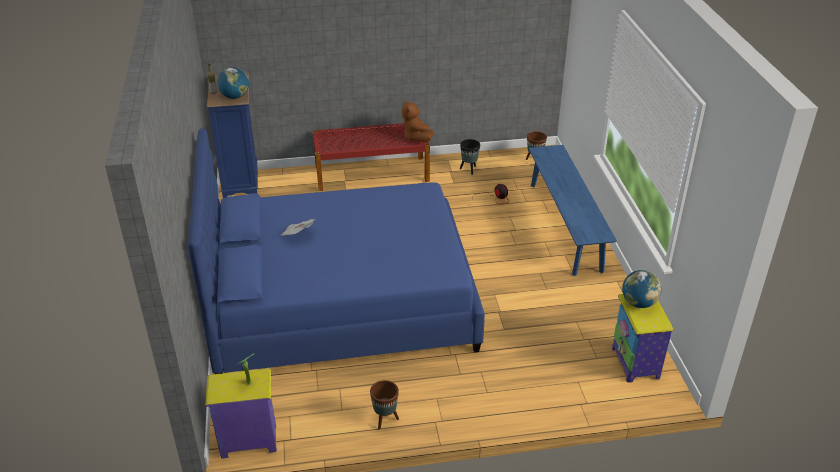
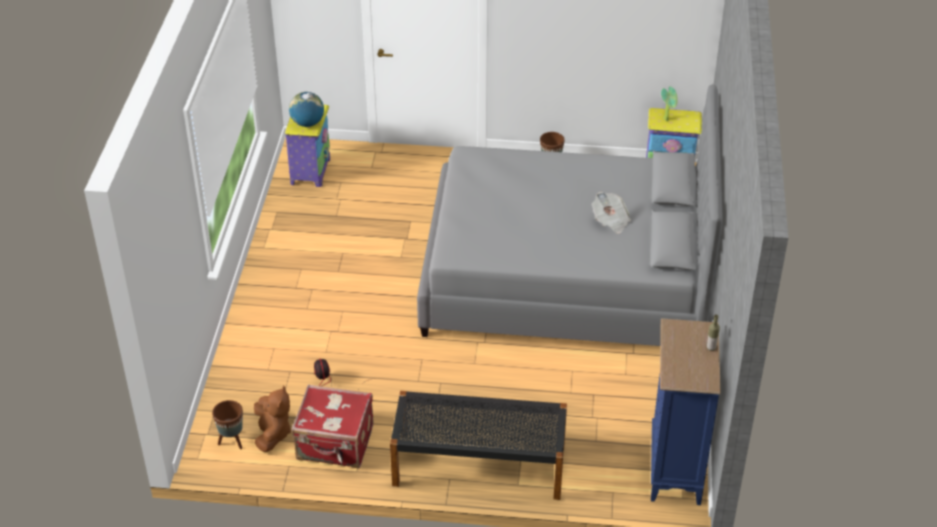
camera: 165 degrees left, 5 degrees up
(234, 97) = (680, 332): globe -> none
(341, 302) = (566, 277): blue bed -> grey bed
(371, 173) = (479, 466): red bench -> black bench
(416, 137) = (413, 409): brown plush toy -> brown plush toy (272, 434)
(469, 170) = (335, 444): black planter -> red suitcase
(565, 226) = (268, 325): blue bench -> none

